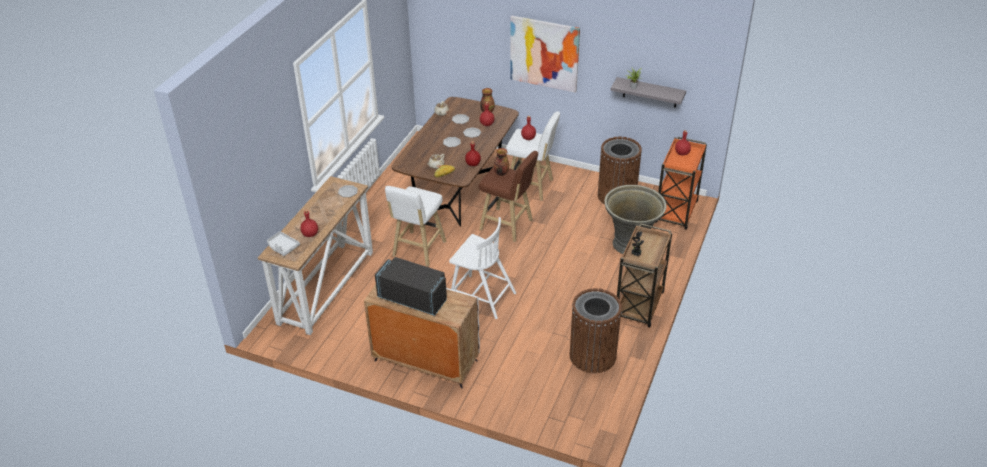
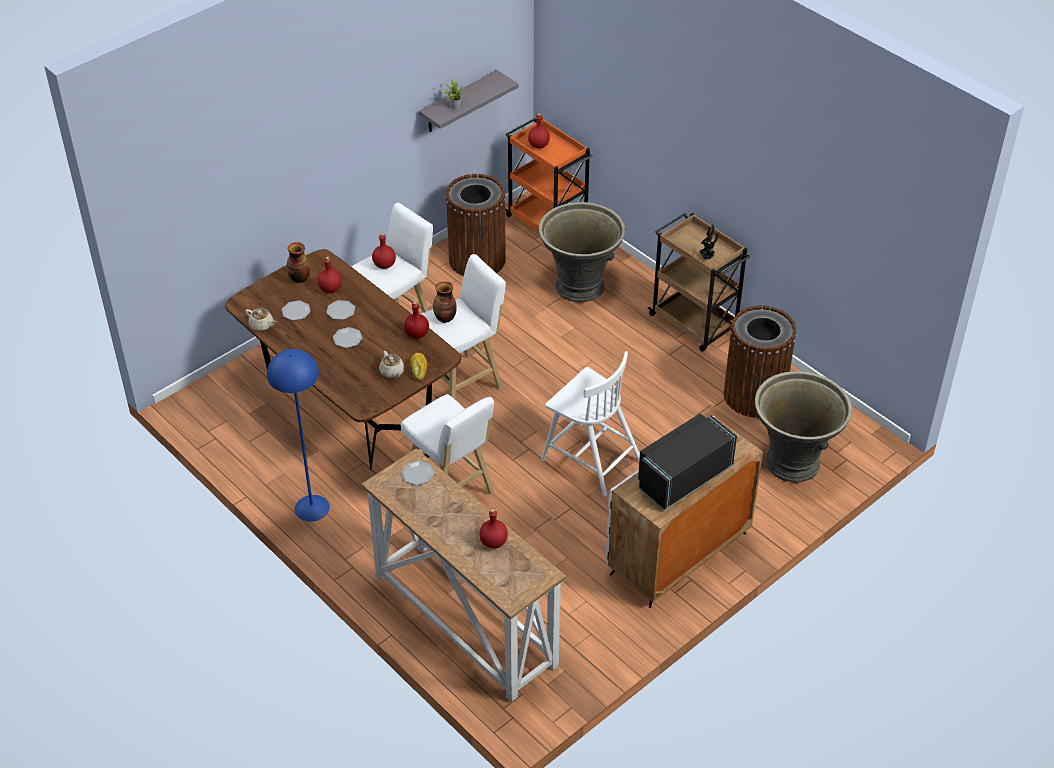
camera: 65 degrees left, 5 degrees up
(282, 247) = (504, 581): grey tray -> none
(376, 205) = (312, 507): none -> blue floor lamp
(481, 297) = (590, 458): white chair -> white chair turned 75 degrees clockwise
(508, 226) = (464, 382): brown stool -> white stool
(542, 394) = (793, 462): none -> grey planter
(544, 53) = (325, 145): picture -> none

